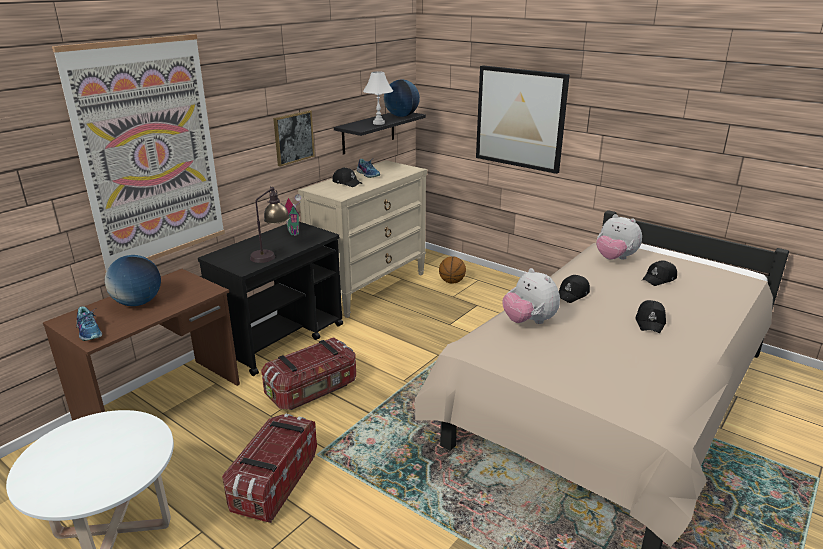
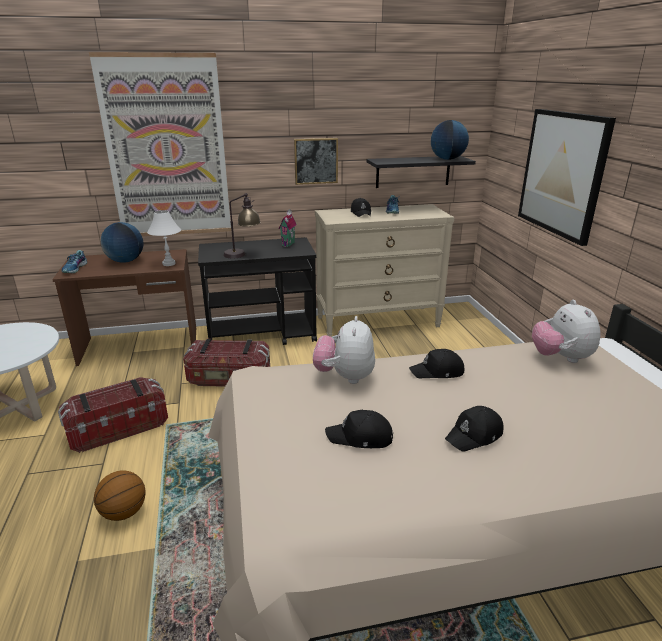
camera: 40 degrees right, 0 degrees up
(378, 123) = (411, 161): white table lamp -> white table lamp (169, 263)
(451, 282) = (457, 342): basketball -> basketball (124, 512)
(659, 279) = (580, 398): black cap -> black cap (360, 437)

